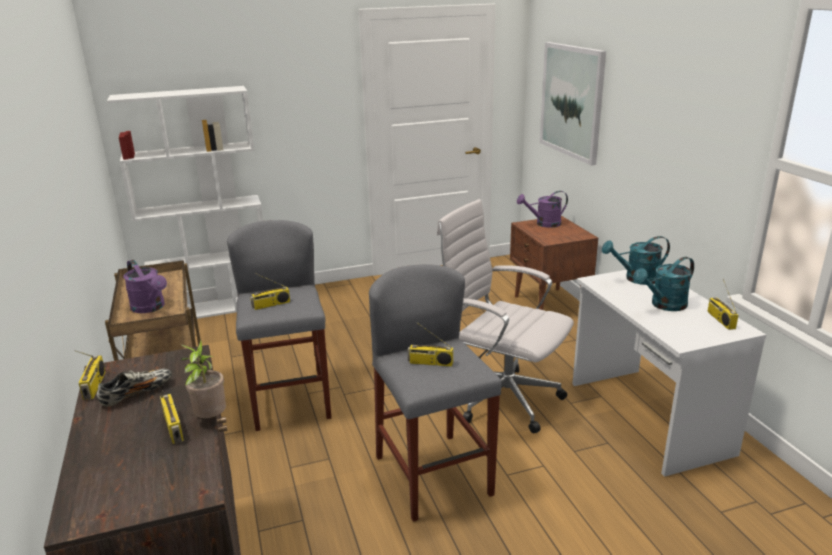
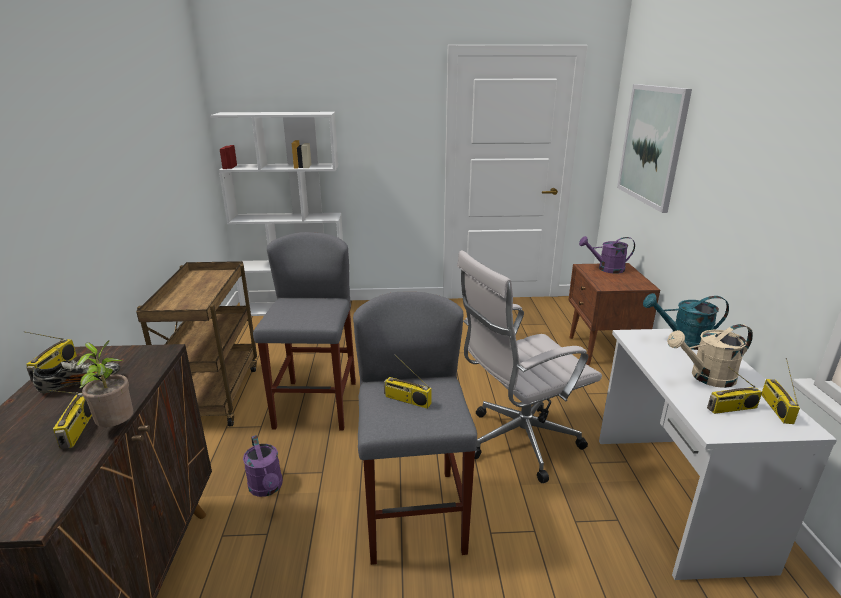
camera: 15 degrees right, 0 degrees up
(151, 308) = (189, 300): purple watering can -> purple watering can (267, 488)
(271, 305) = (294, 313): radio -> radio (731, 408)
(501, 398) = (517, 442): white office chair -> white office chair turned 75 degrees counterclockwise
(664, 305) = (706, 377): turquoise watering can -> beige watering can

